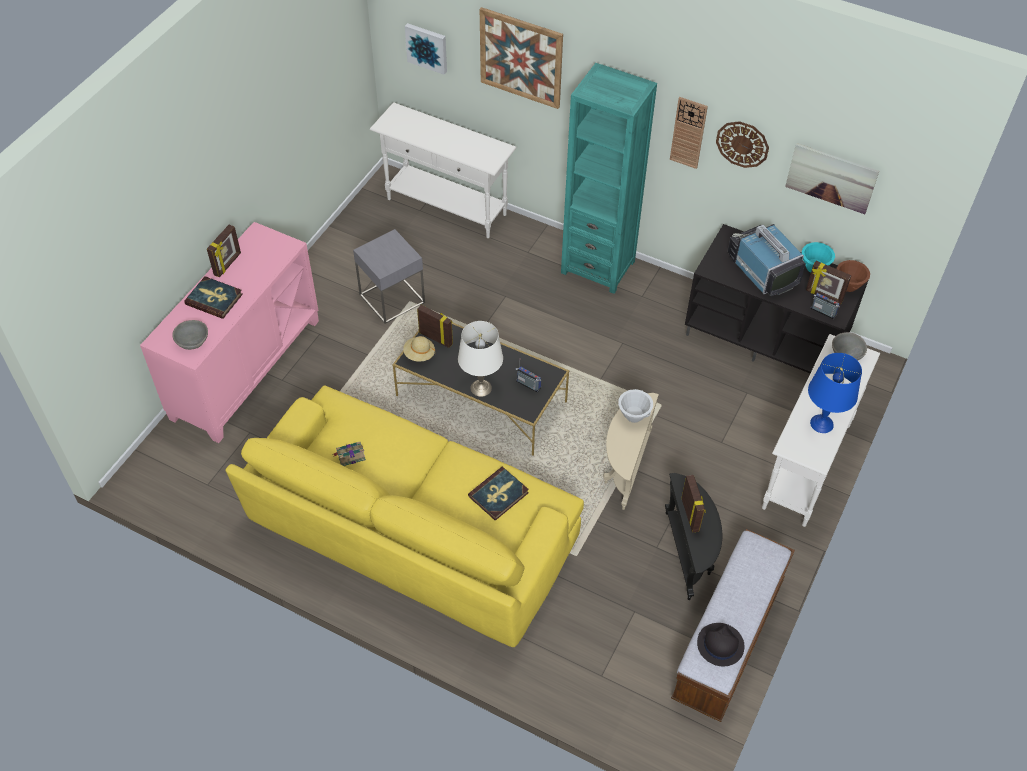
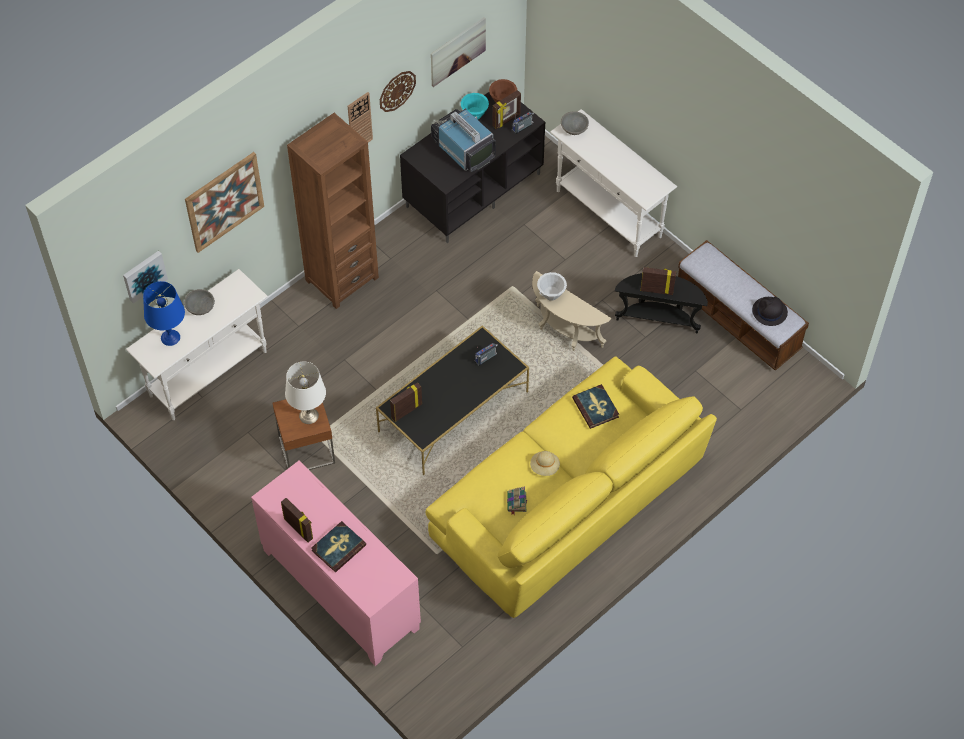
camera: 70 degrees left, 5 degrees up
(192, 342) = (384, 574): grey bowl -> grey bowl (201, 308)
(392, 298) = (306, 449): grey side table -> brown side table
(419, 354) = (419, 428): beige hat -> beige hat (545, 467)
(481, 388) = (475, 393): white table lamp -> white table lamp (309, 415)
(598, 267) = (342, 279): turquoise bookcase -> brown bookcase
(762, 270) = (463, 149): television -> television turned 60 degrees clockwise
(821, 423) = (632, 170): blue table lamp -> blue table lamp (170, 337)

